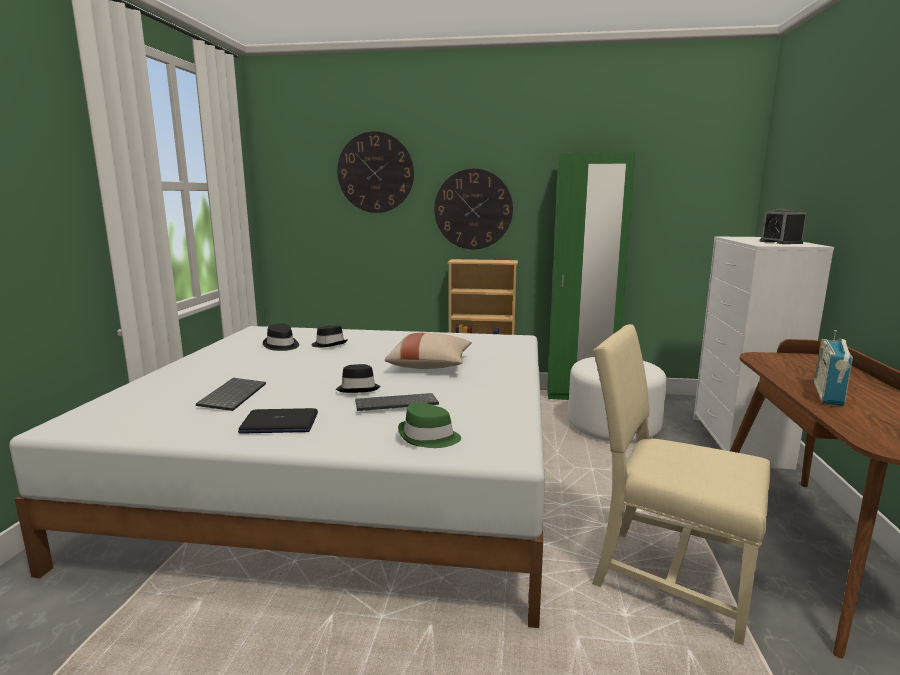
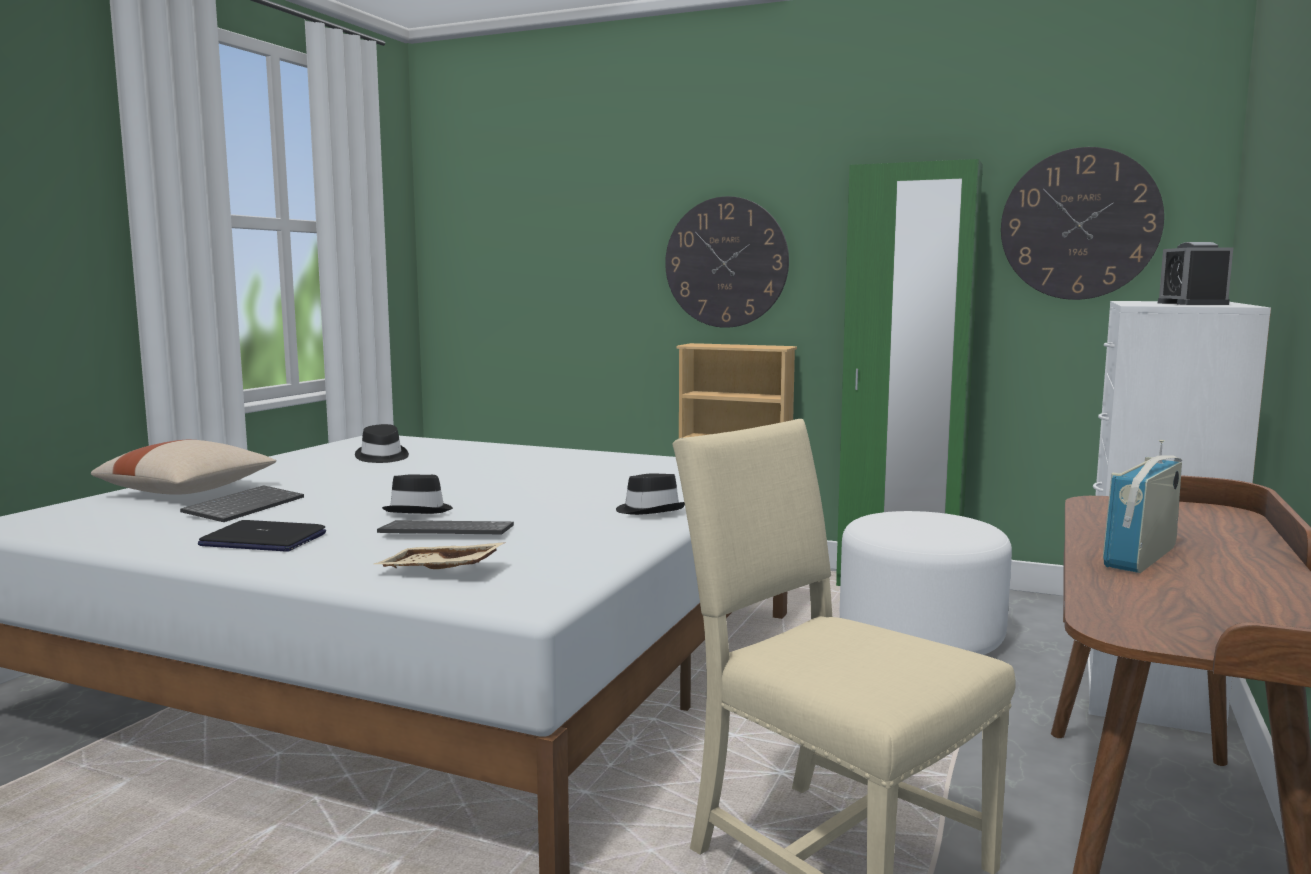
camera: 15 degrees right, 5 degrees down
(329, 344) = (449, 459): black hat -> black hat (650, 510)
(375, 172) = (580, 207): wall clock -> wall clock (1079, 224)
(428, 437) = (439, 571): green hat -> beige tray
(430, 365) = (561, 492): beige pillow -> beige pillow (189, 492)

